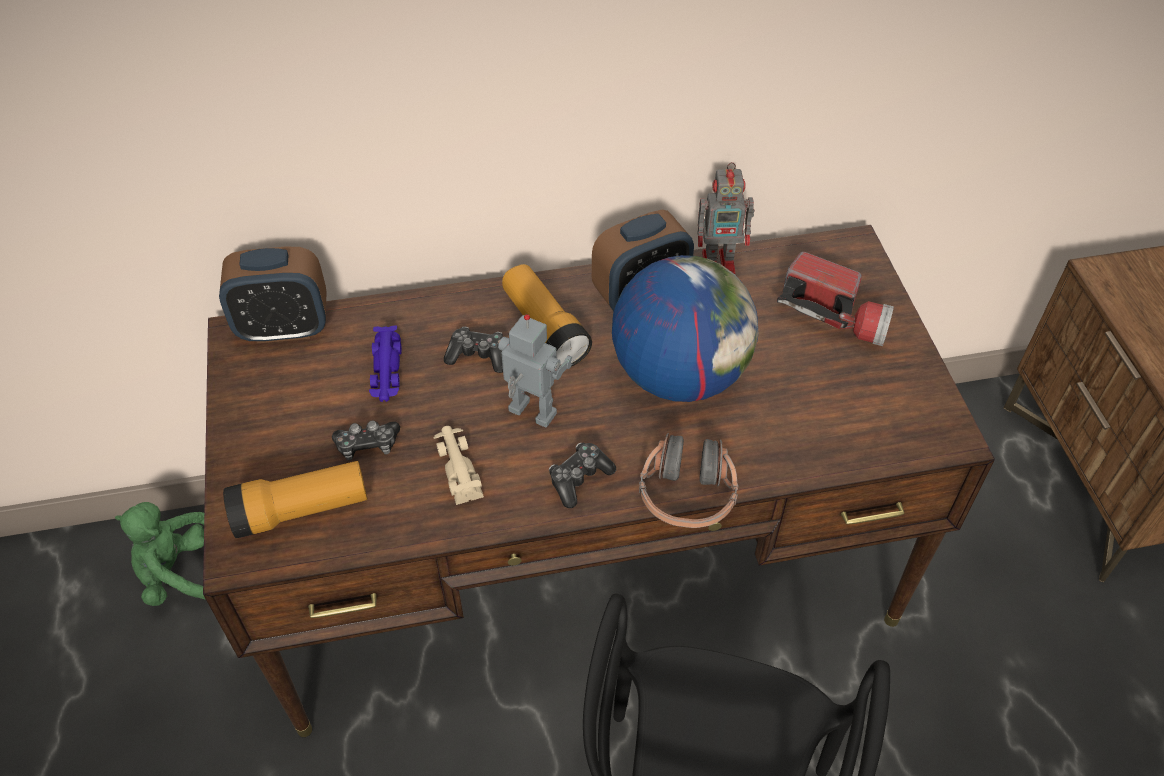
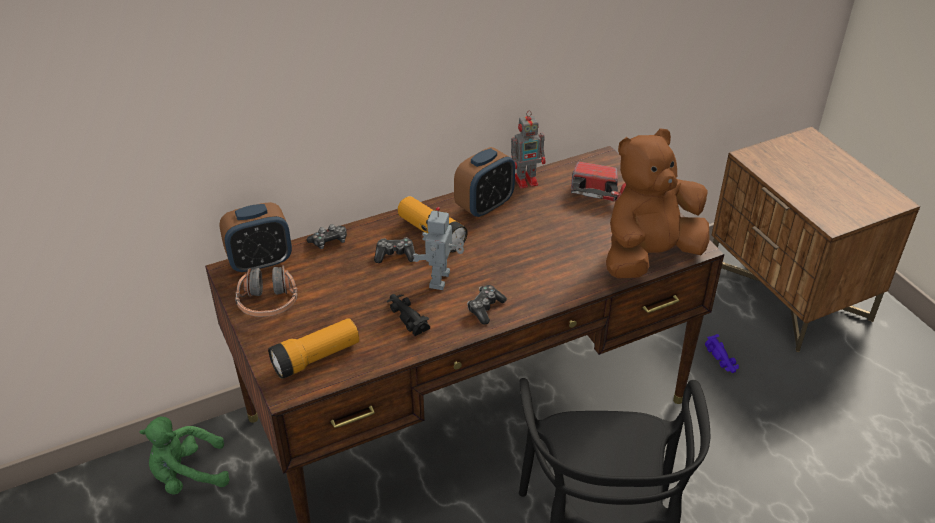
camera: 15 degrees left, 10 degrees down
(367, 445) = (344, 316): game controller -> game controller (329, 241)
(386, 372) = (339, 274): purple toy car -> purple toy car (721, 359)
(458, 466) = (407, 316): beige toy car -> black toy car
(531, 414) = (441, 280): toy robot -> toy robot turned 90 degrees counterclockwise
(679, 374) = (525, 243): globe -> none
(687, 493) = (553, 304): headphones -> headphones (268, 302)
(868, 438) = (649, 256): none -> brown plush toy

